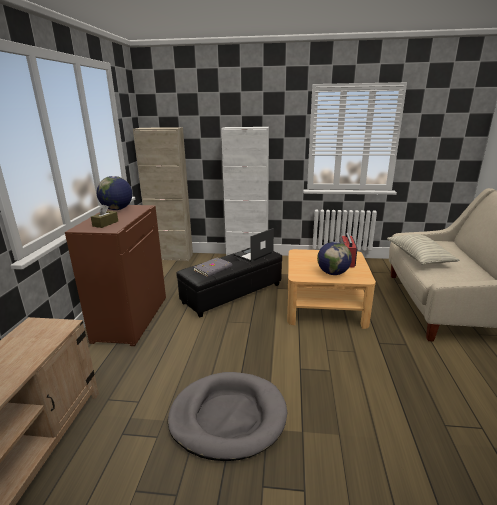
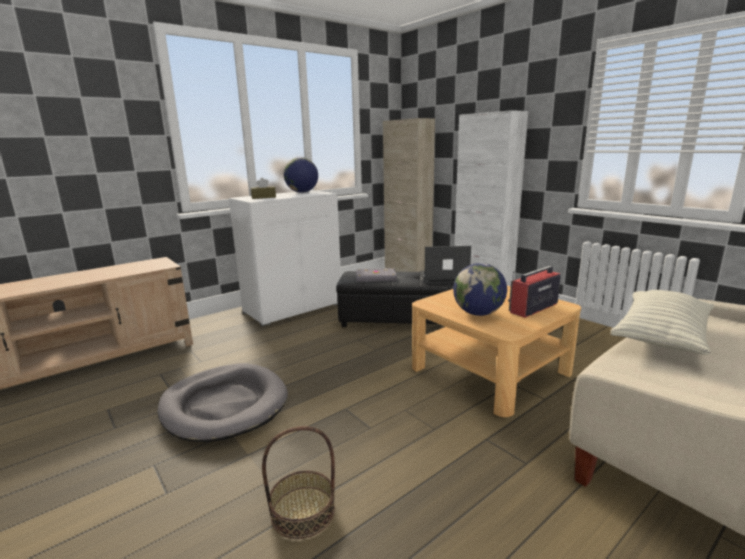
camera: 45 degrees right, 5 degrees down
(130, 318) = (293, 307): brown cabinet -> white cabinet
(379, 433) = (303, 511): none -> basket

